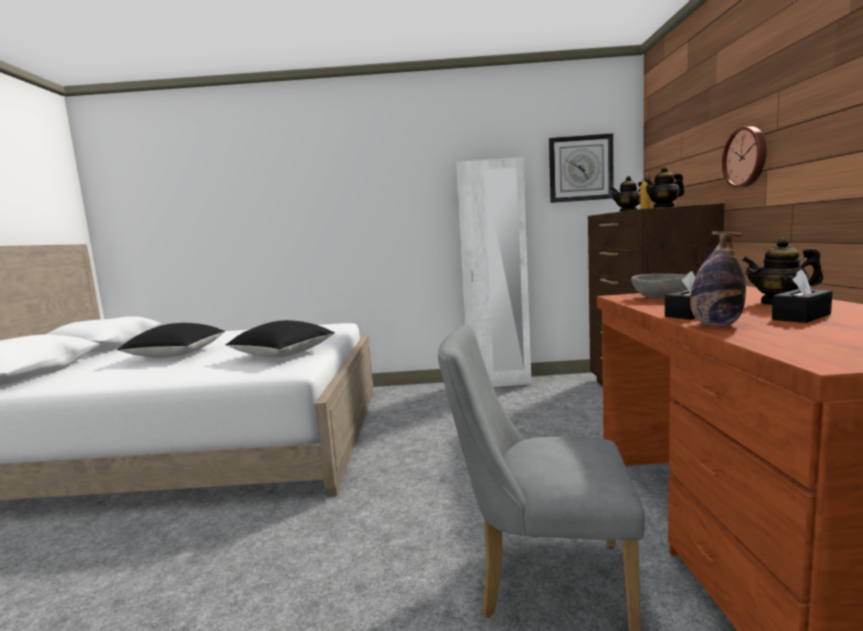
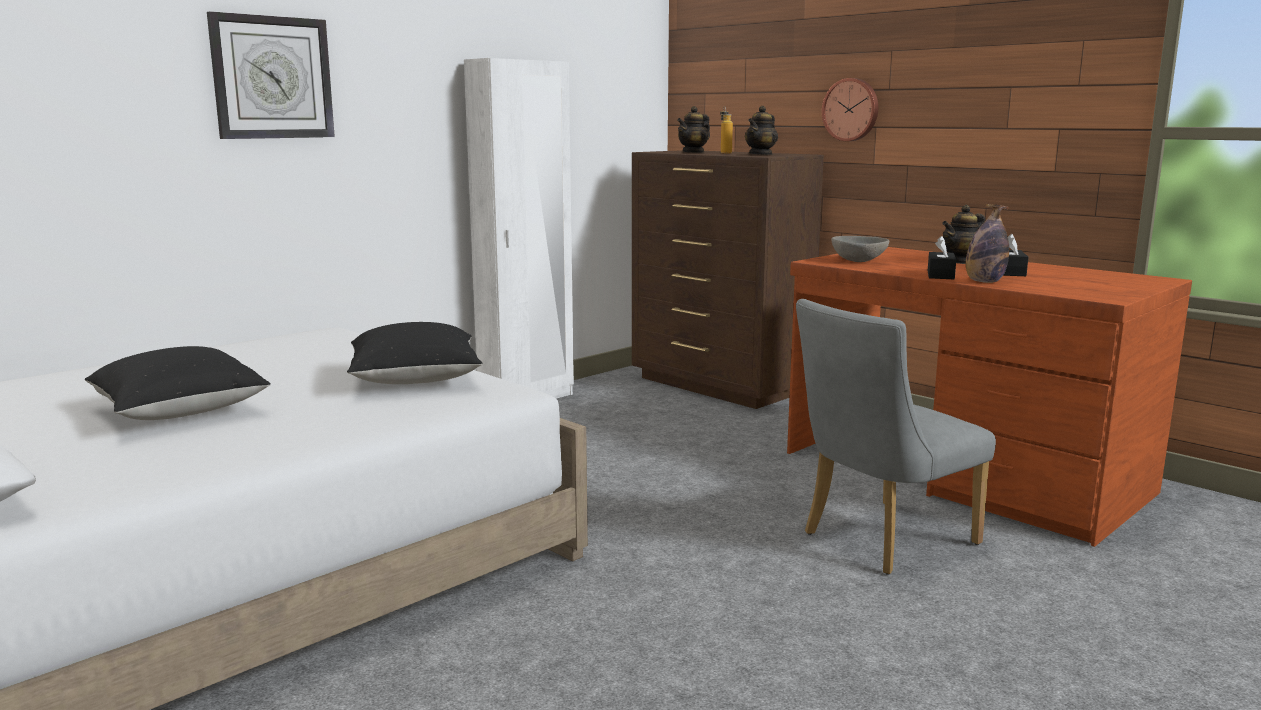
camera: 45 degrees left, 5 degrees up
(580, 168) = (609, 83): wall clock -> wall clock (272, 78)

